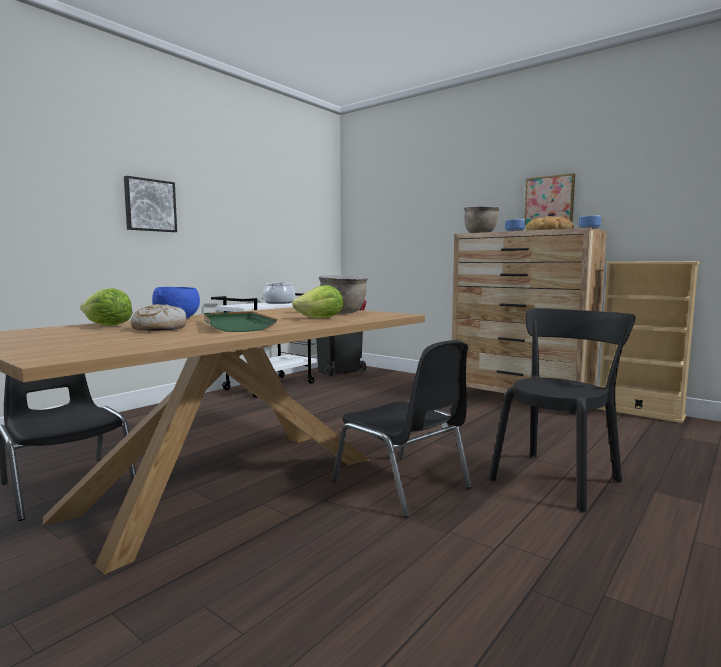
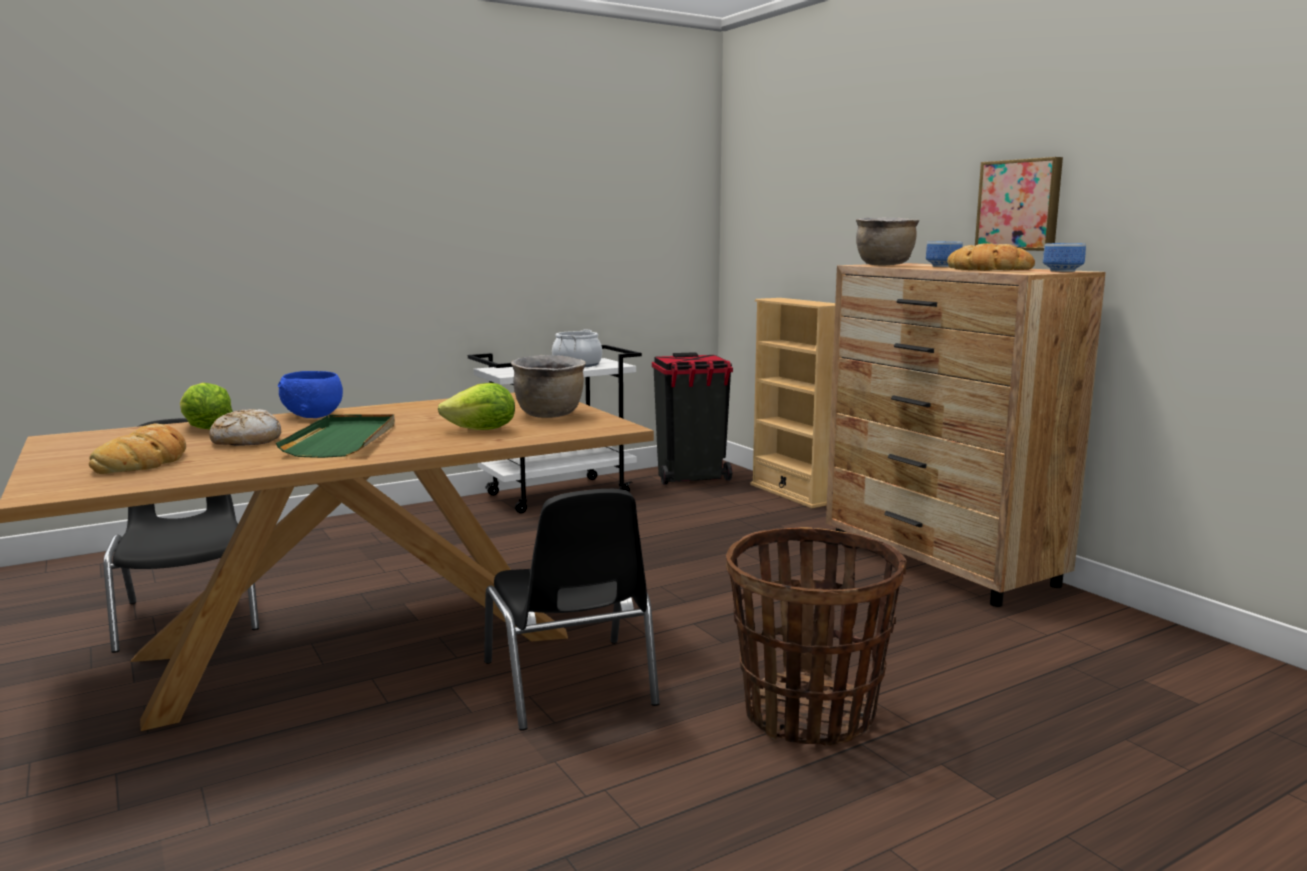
camera: 20 degrees right, 5 degrees up
(100, 339) = (146, 461): none -> bread
(149, 205) = (371, 223): picture -> none
(557, 478) = (809, 714): black chair -> basket
(639, 412) = (1132, 620): beige bookcase -> beige bookcase (792, 493)

